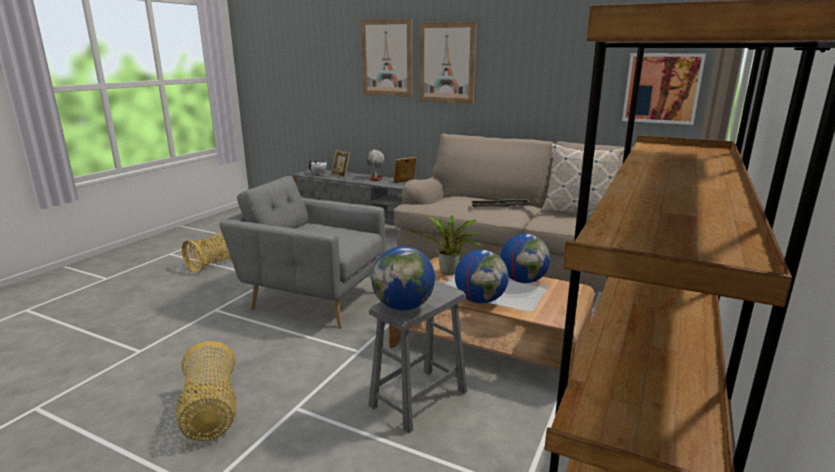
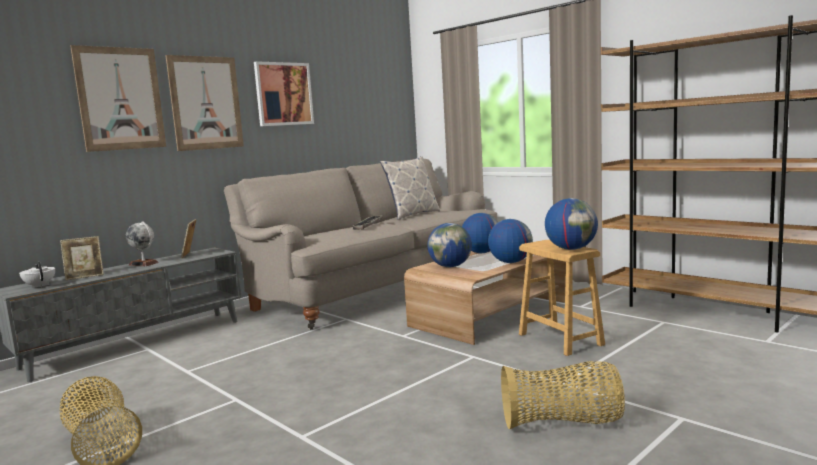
camera: 70 degrees left, 10 degrees down
(313, 298) = (331, 375): grey armchair -> none
(419, 399) = (560, 339): grey stool -> brown stool
(449, 273) = (450, 266): potted plant -> globe
(662, 88) = (383, 117): picture -> picture (283, 94)

